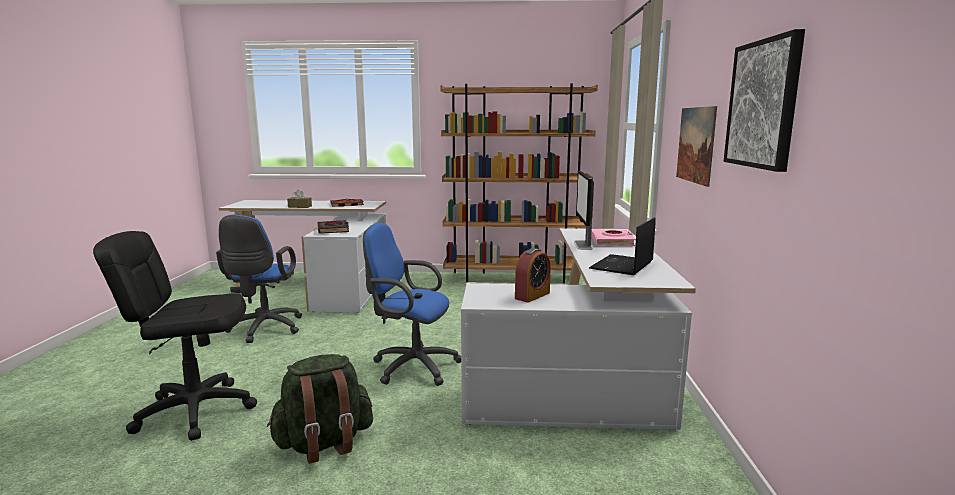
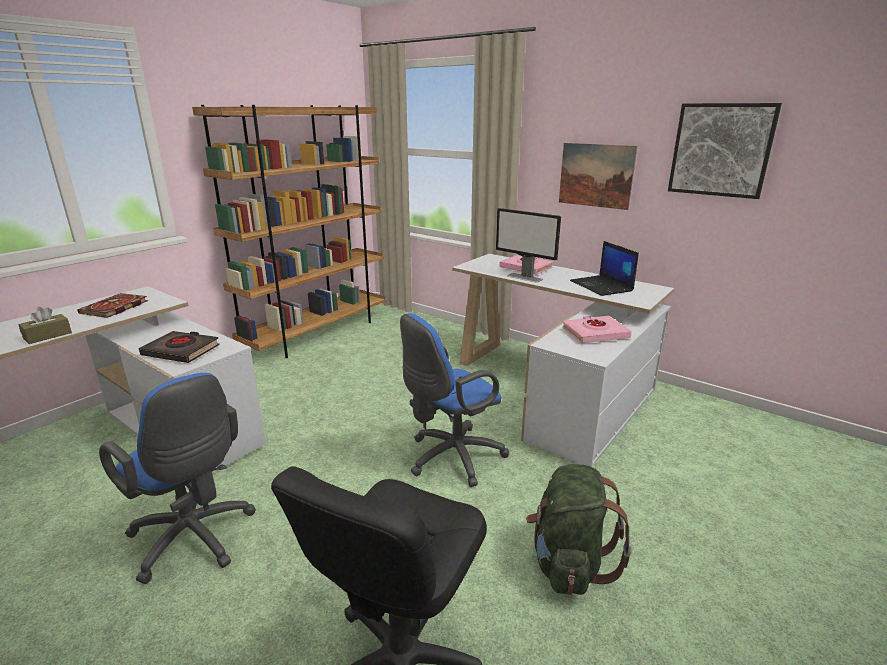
camera: 55 degrees left, 10 degrees up
(532, 296) = (595, 334): alarm clock -> pink book

